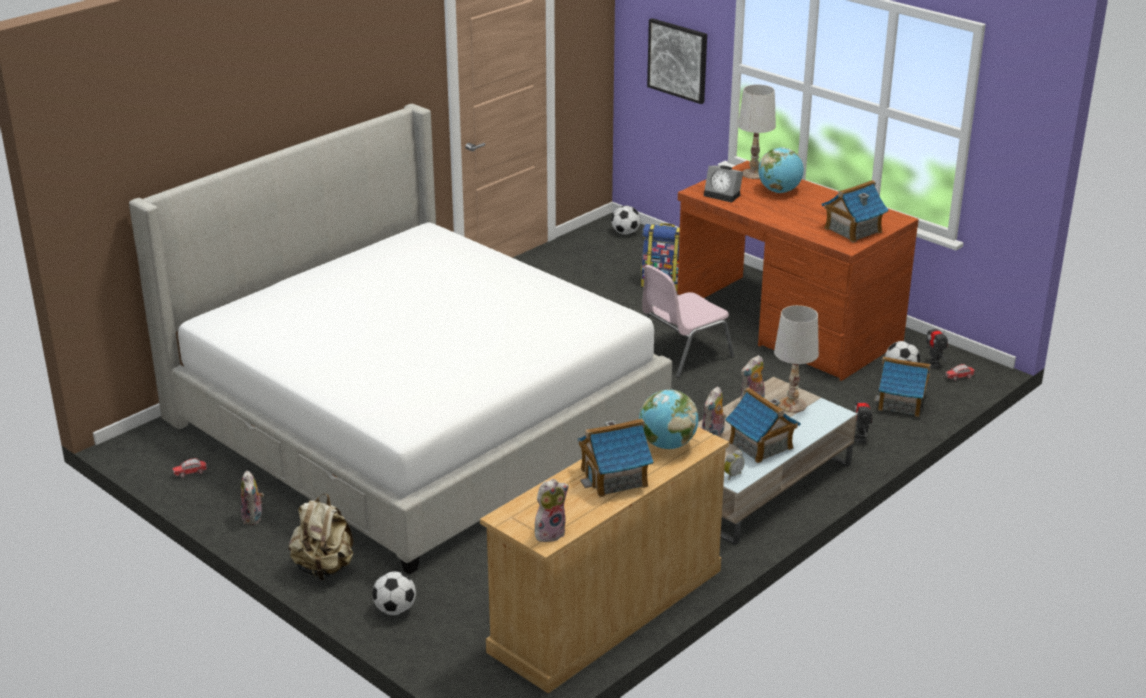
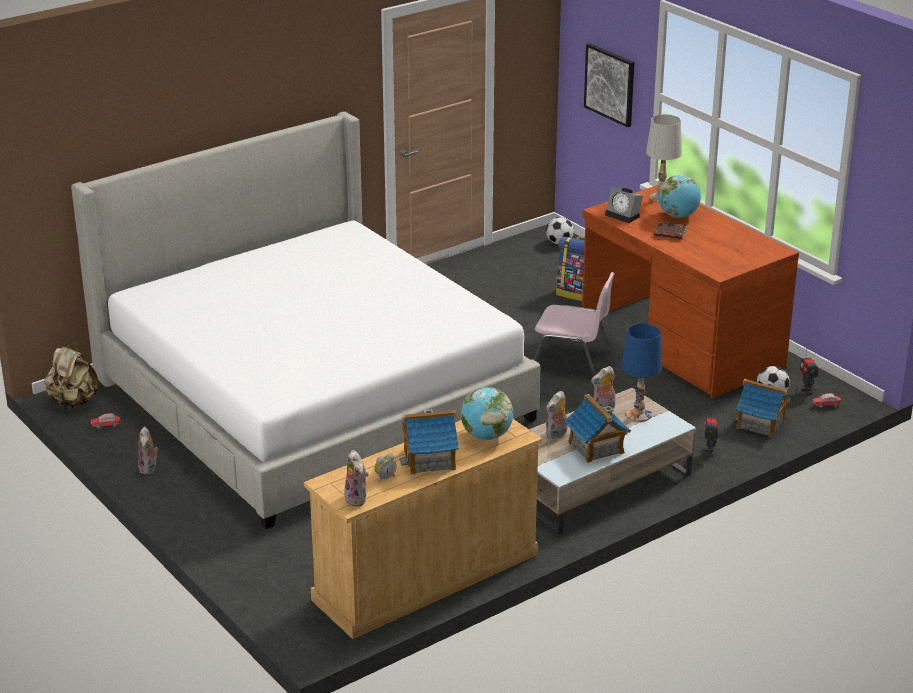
camera: 10 degrees right, 0 degrees up
(324, 568) = (196, 517): beige backpack -> beige backpack (73, 403)
(395, 610) = (245, 557): football -> none
(550, 532) = (358, 499): plush toy -> plush toy turned 90 degrees clockwise
(682, 354) = (572, 361): pink chair -> pink chair turned 135 degrees counterclockwise
(732, 475) = (560, 471): alarm clock -> alarm clock (385, 477)
(779, 210) = (669, 234): none -> brown book
(792, 405) = (639, 414): white table lamp -> blue table lamp
(852, 230) = (730, 258): toy house -> none

